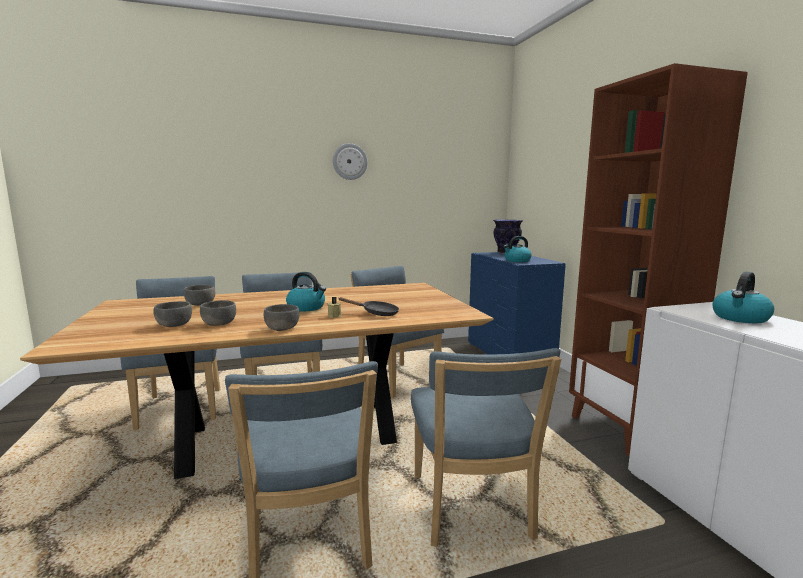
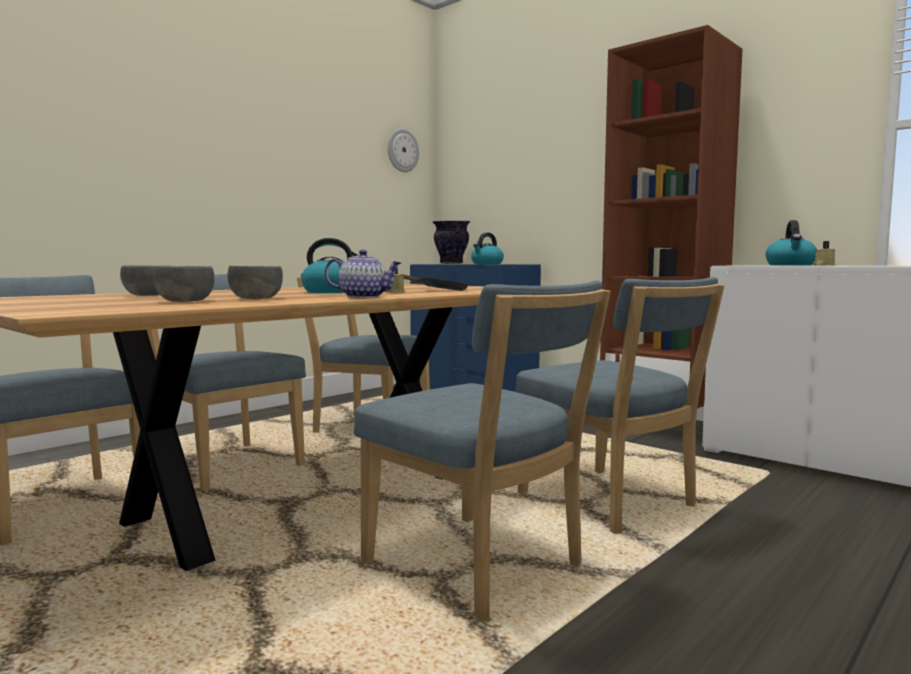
camera: 30 degrees left, 5 degrees down
(282, 328) = (364, 297): grey bowl -> teapot
(350, 161) = (249, 125): wall clock -> wall clock (402, 150)
(756, 332) = (823, 265): none -> beige candle

